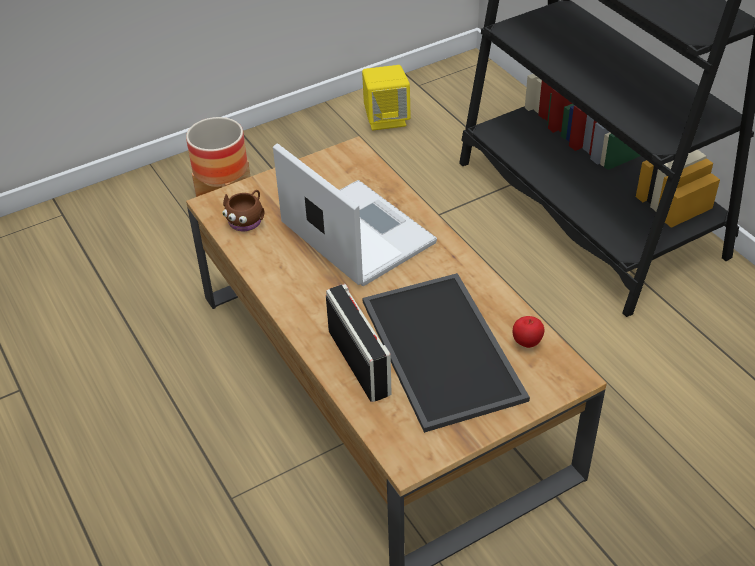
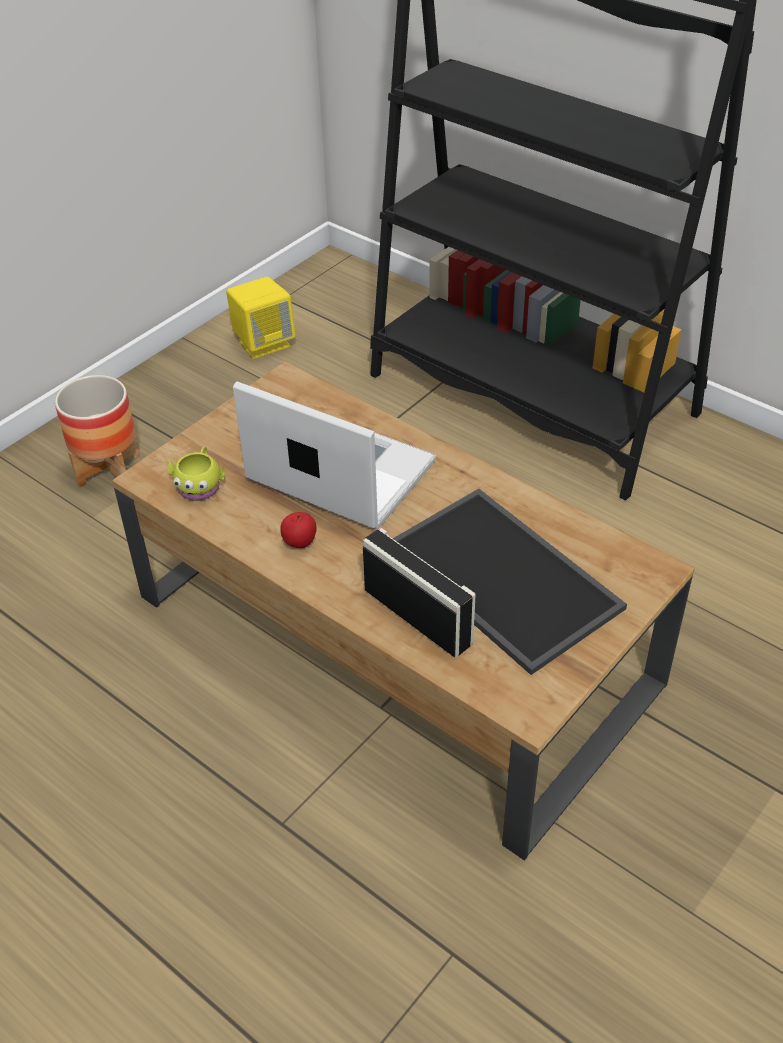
camera: 20 degrees left, 0 degrees up
(247, 219) = (200, 485): brown mug -> yellow mug
(526, 343) = (590, 546): apple -> apple (299, 543)

